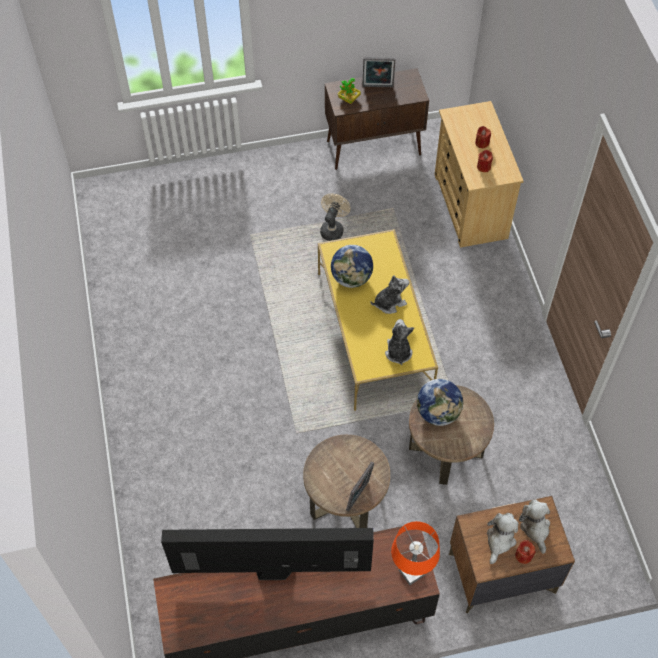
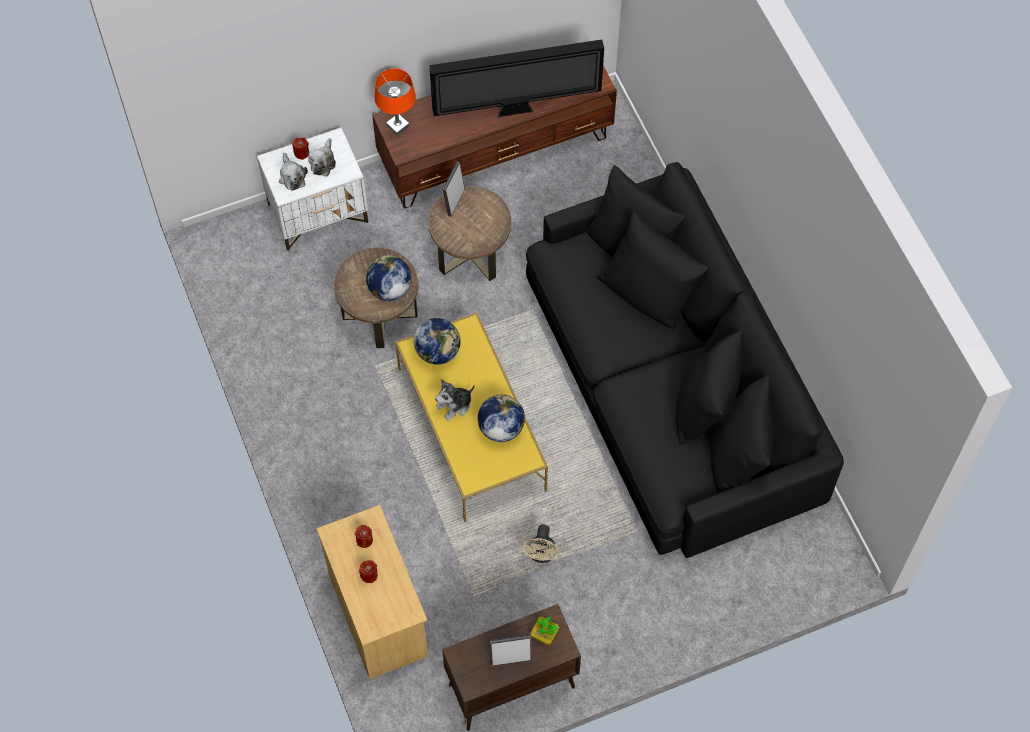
camera: 170 degrees right, 5 degrees up
(185, 344) = (671, 384): none -> black sofa
(398, 352) = (438, 351): plush toy -> globe
(501, 573) = (318, 213): brown nightstand -> white nightstand

